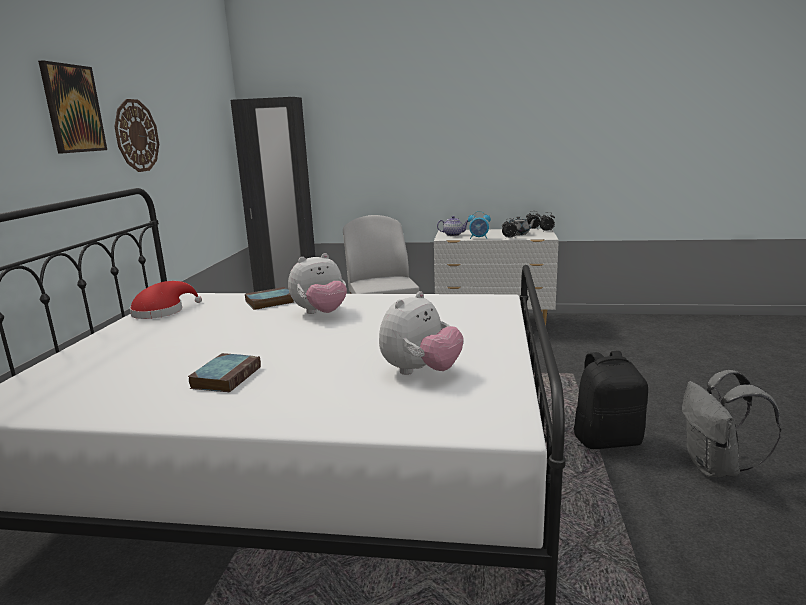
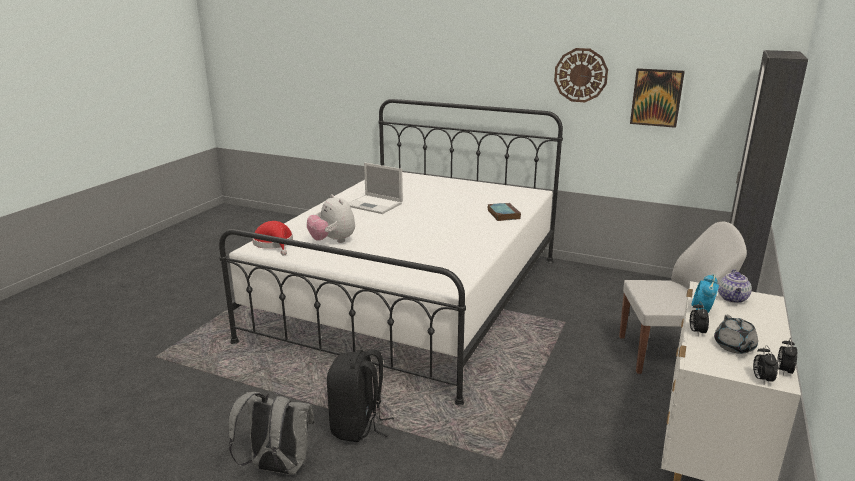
camera: 105 degrees right, 5 degrees up
(73, 109) = (520, 53): picture -> picture (656, 97)
(162, 311) = (502, 190): red hat -> red hat (274, 243)
(226, 377) = (375, 205): book -> laptop
(321, 313) = (462, 226): plush toy -> none

